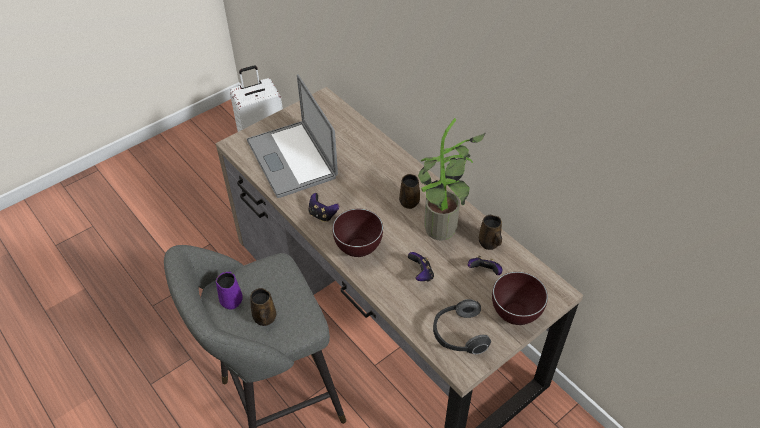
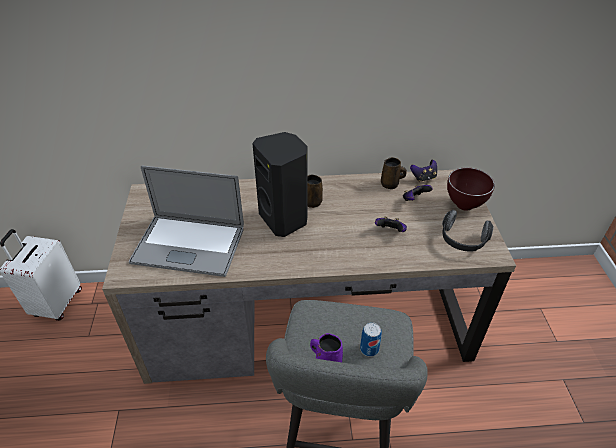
camera: 55 degrees left, 5 degrees down
(265, 318) = (369, 349): brown mug -> can
(322, 215) = (275, 257): game controller -> game controller (423, 178)
(357, 249) = (334, 254): brown bowl -> none
(371, 196) = (285, 219): none -> black speaker
(442, 232) = (359, 201): potted plant -> none

